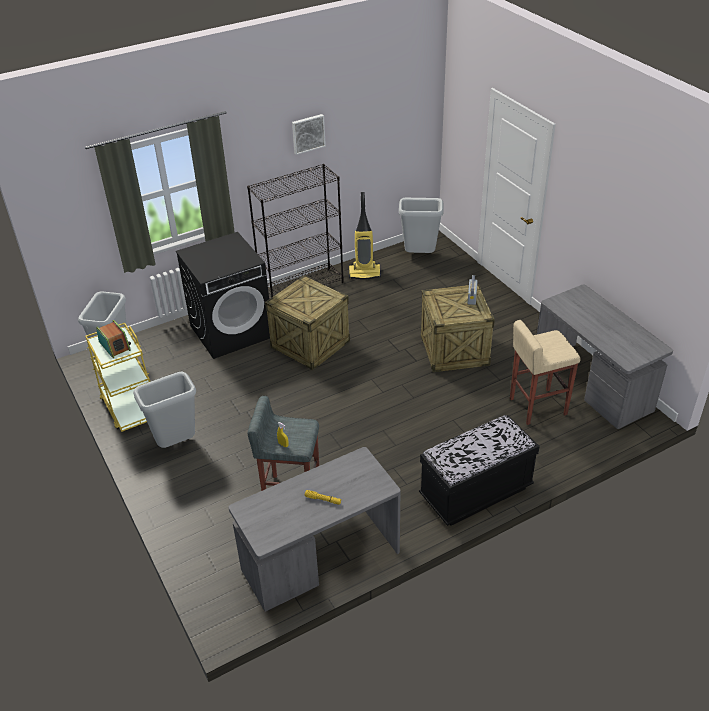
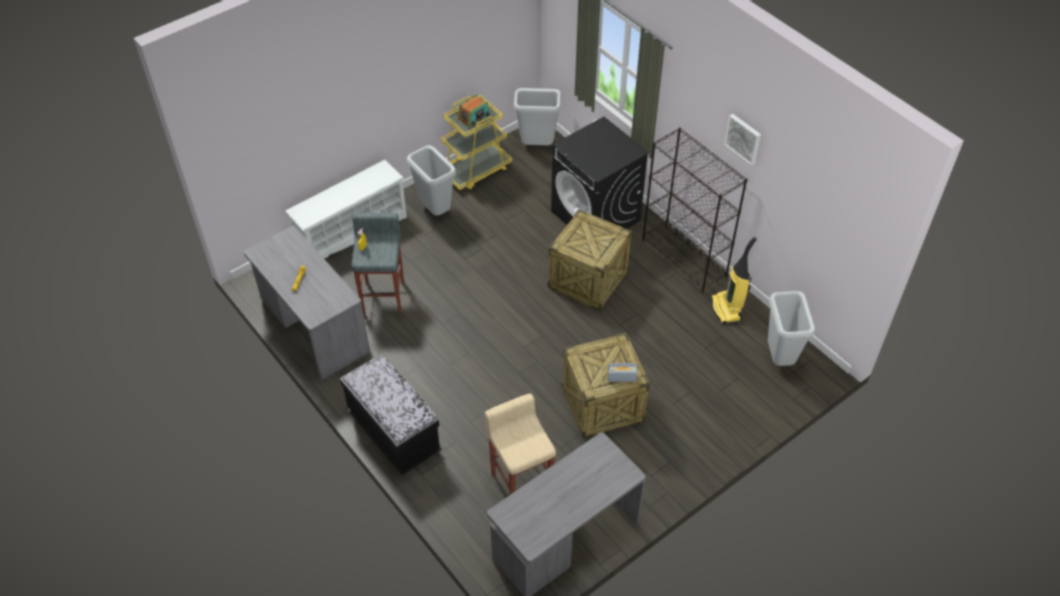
camera: 80 degrees right, 10 degrees up
(180, 519) = (352, 232): none -> white shoe rack

